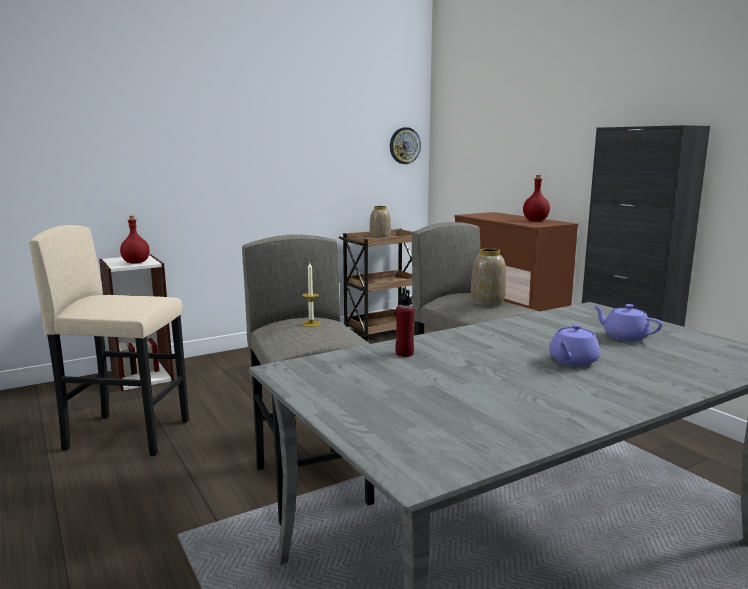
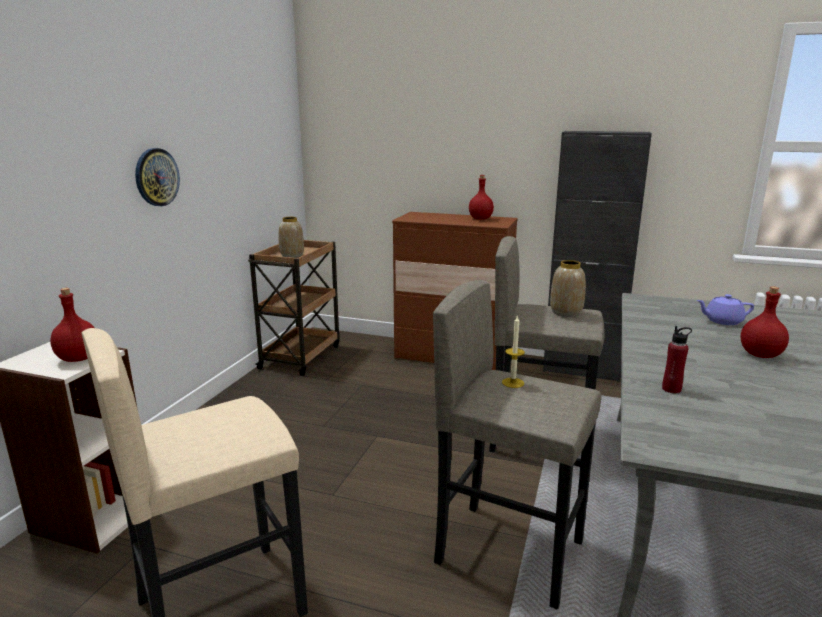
camera: 40 degrees left, 5 degrees up
(404, 145) = (285, 143): wall clock -> wall clock (156, 177)
(572, 361) = (760, 354): purple teapot -> red bottle

